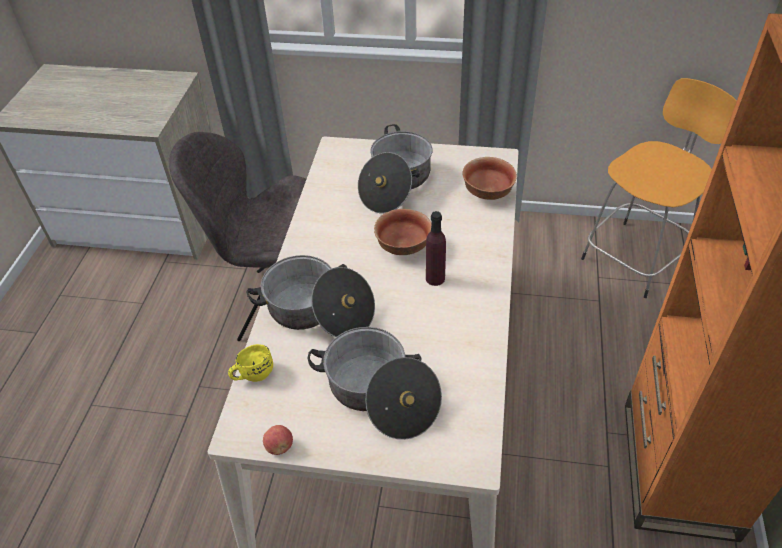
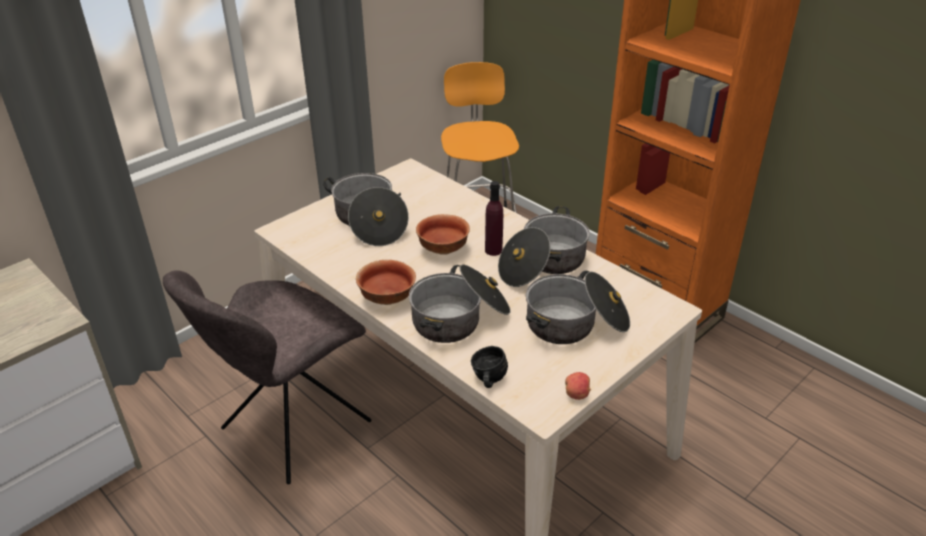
camera: 55 degrees left, 10 degrees down
(252, 374) = (487, 380): yellow mug -> black mug
(448, 323) = (543, 265): none -> cooking pot
(488, 193) = (438, 190): bowl -> bowl (387, 298)

